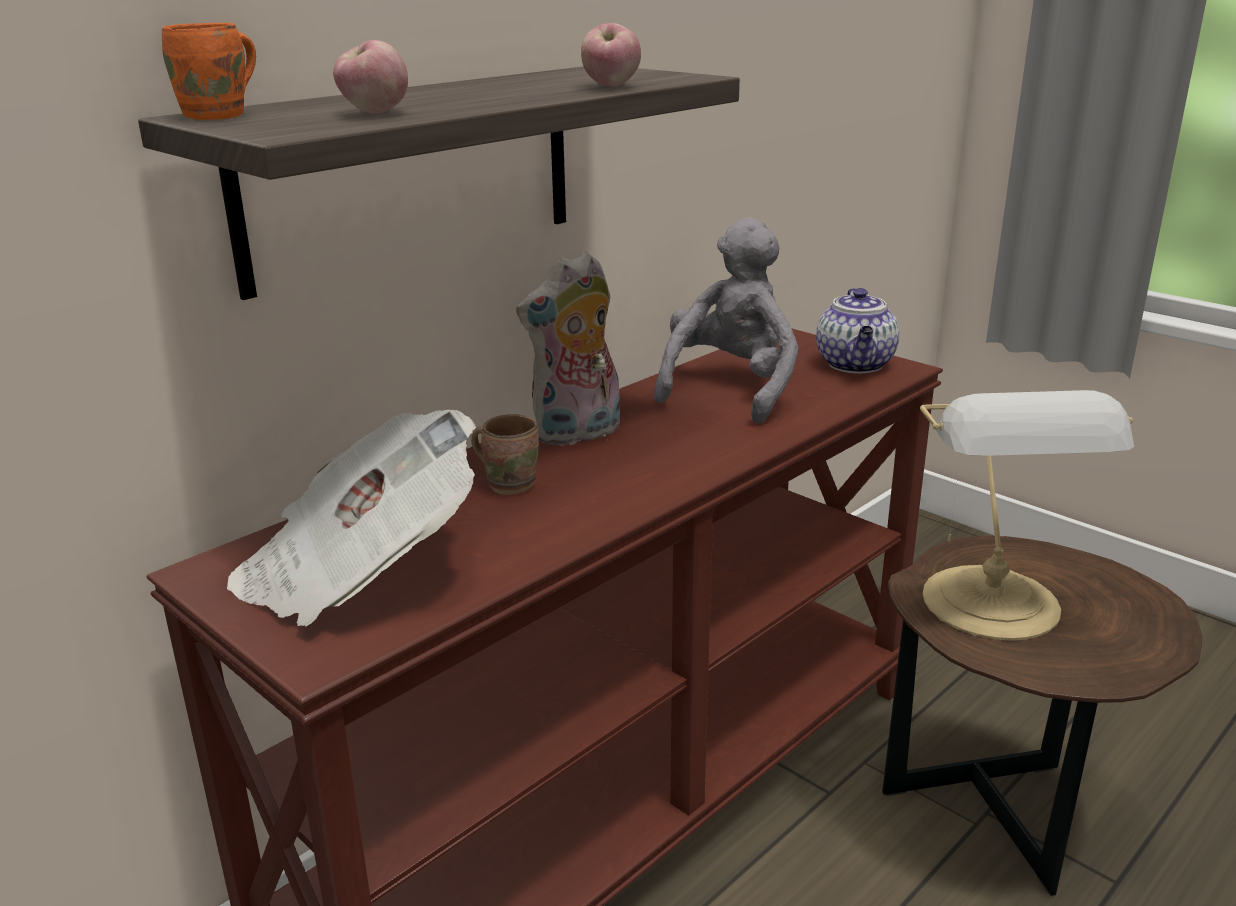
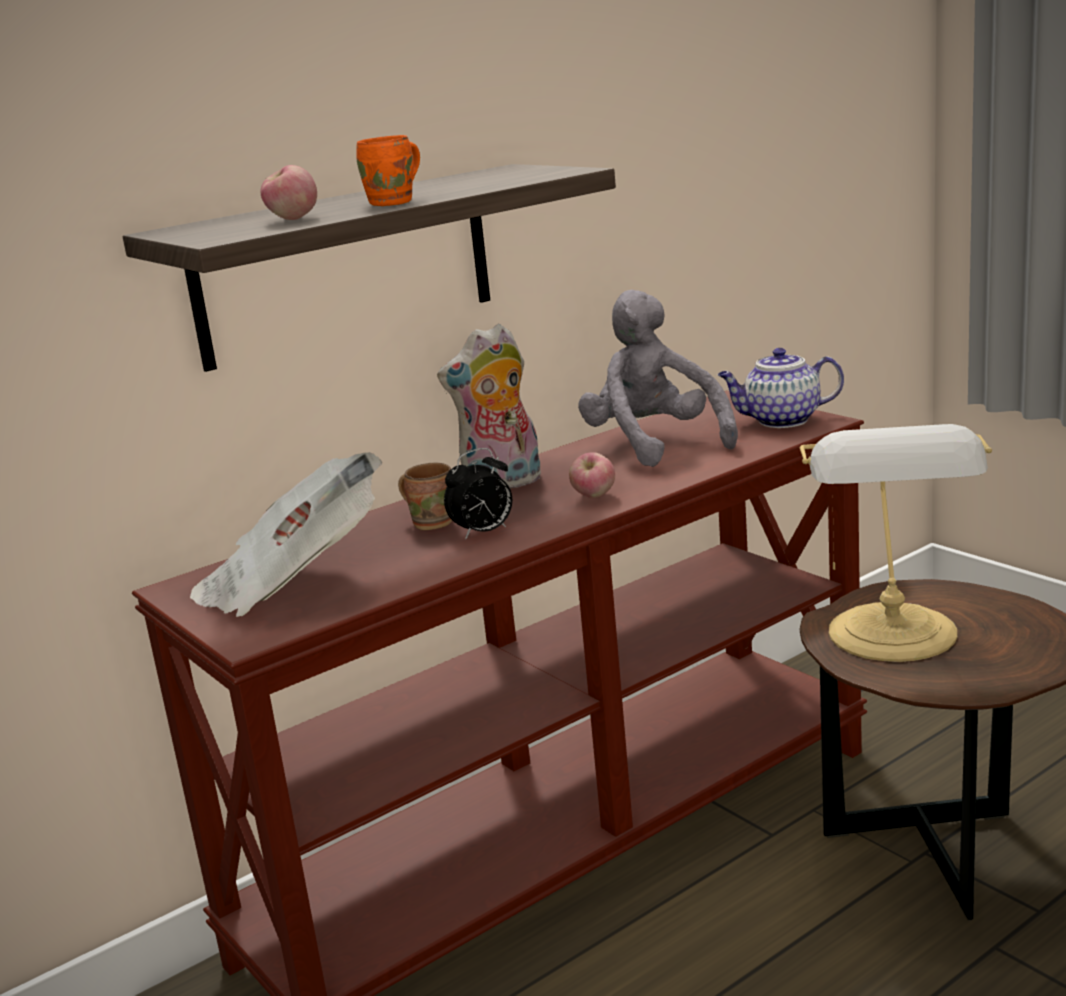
camera: 10 degrees right, 5 degrees down
(220, 116) = (180, 229): orange mug -> orange mug (395, 203)
(576, 500) = (483, 533): none -> alarm clock
(611, 86) = (496, 184): apple -> apple (594, 497)
(730, 389) = (653, 444): grey plush toy -> grey plush toy turned 60 degrees counterclockwise
(856, 365) = (780, 421): teapot -> teapot turned 75 degrees clockwise

